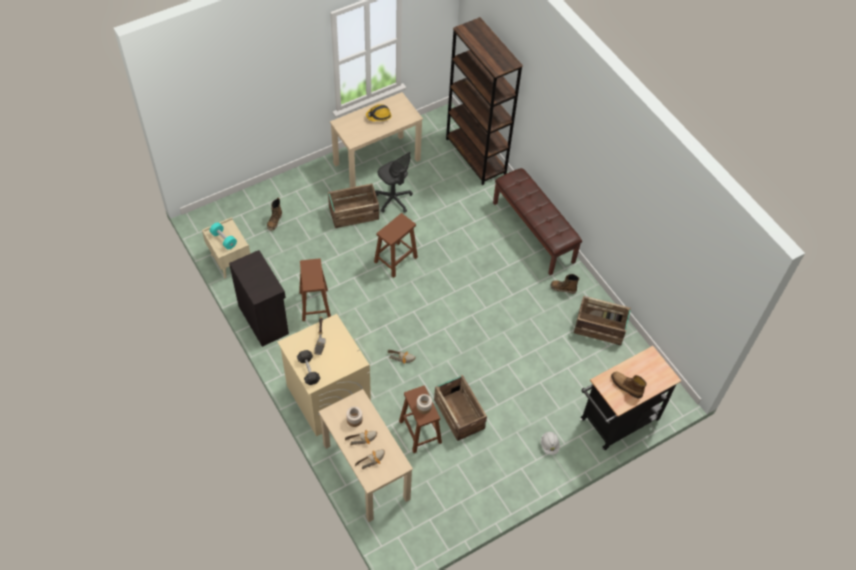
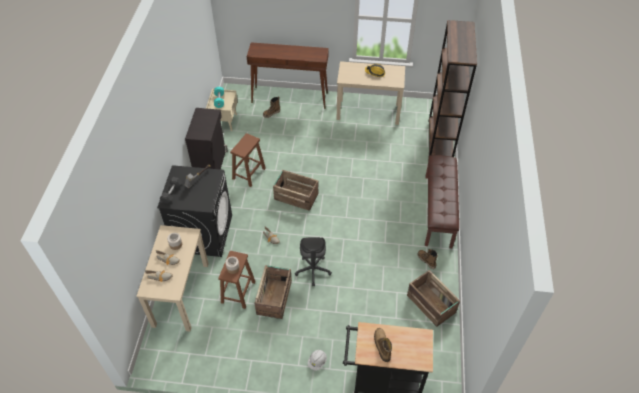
camera: 40 degrees right, 5 degrees down
(278, 191) = (290, 97): none -> brown console table
(328, 397) = (203, 233): beige washing machine -> black washing machine
(353, 213) = (324, 133): crate -> crate (295, 196)
(393, 200) = (358, 139): grey office chair -> grey office chair (313, 270)
(396, 259) = (325, 175): brown stool -> none

